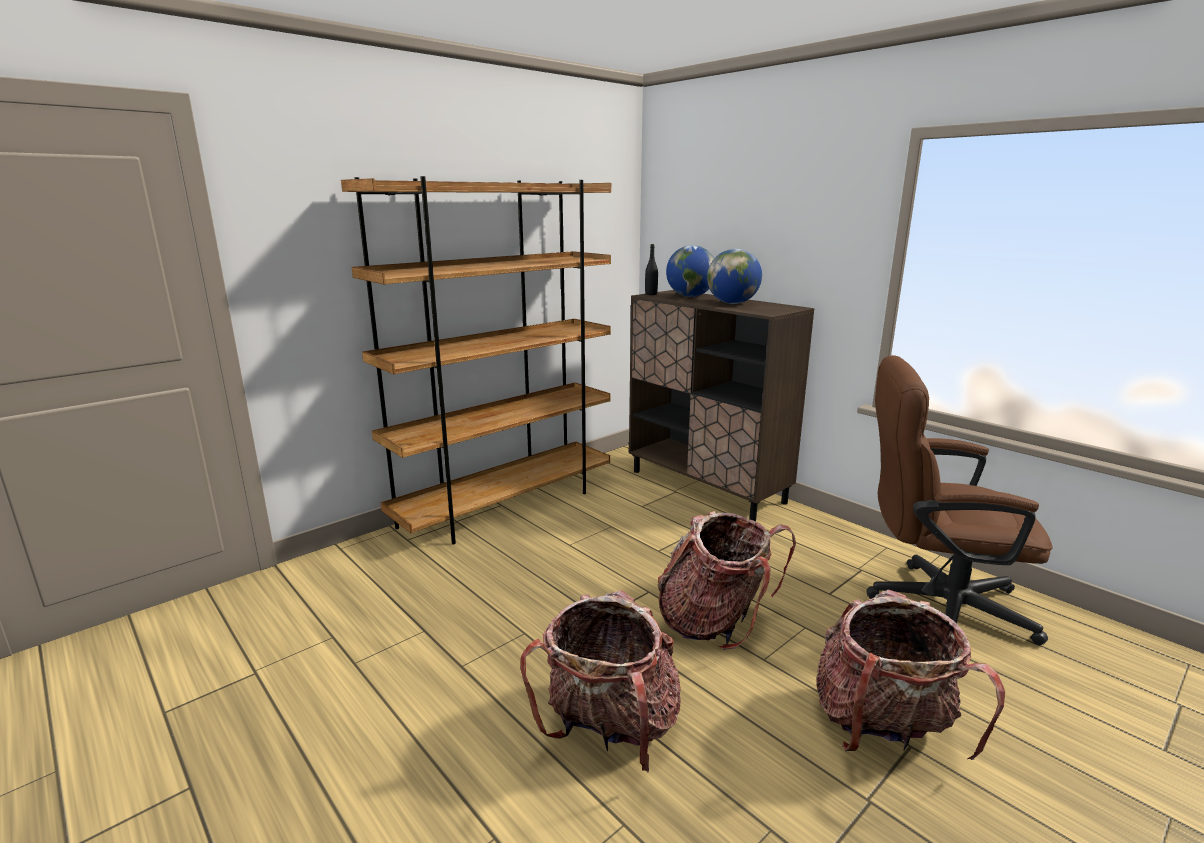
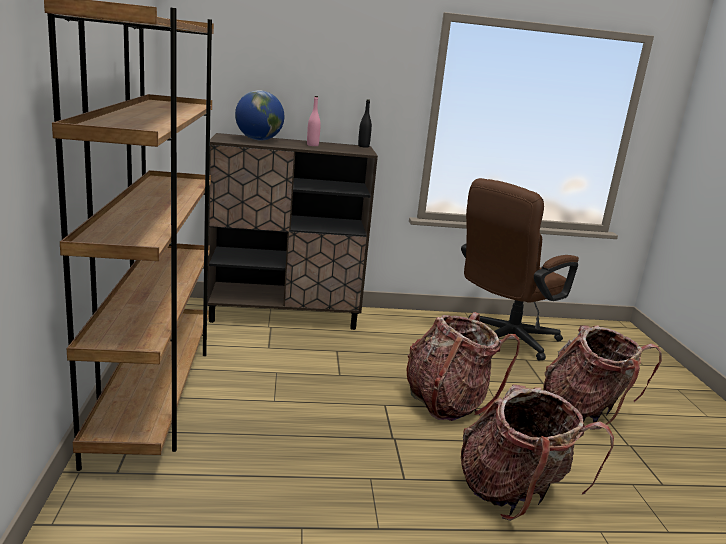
camera: 55 degrees left, 0 degrees up
(651, 294) = (220, 139): black bottle -> black bottle (363, 146)
(732, 303) = (312, 145): globe -> pink bottle

